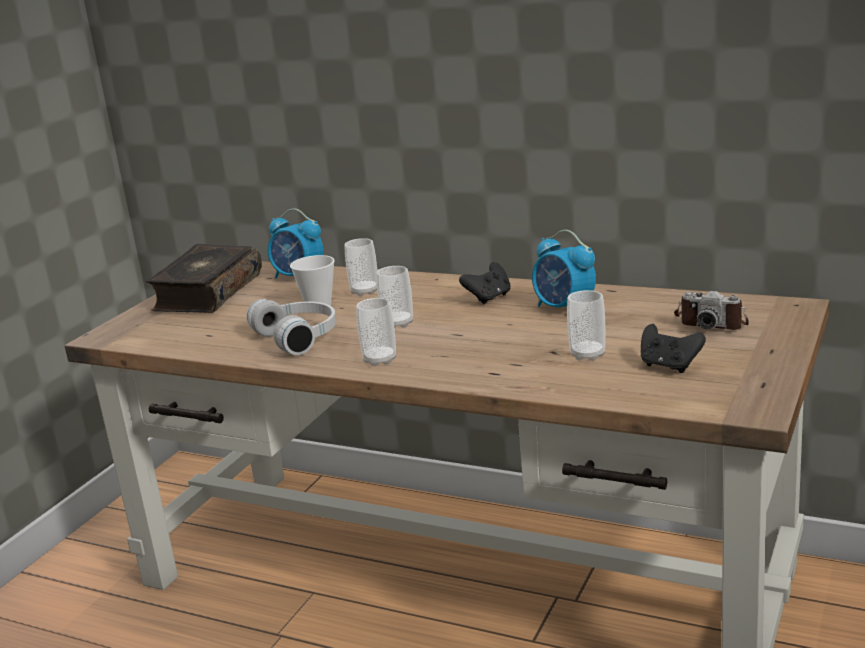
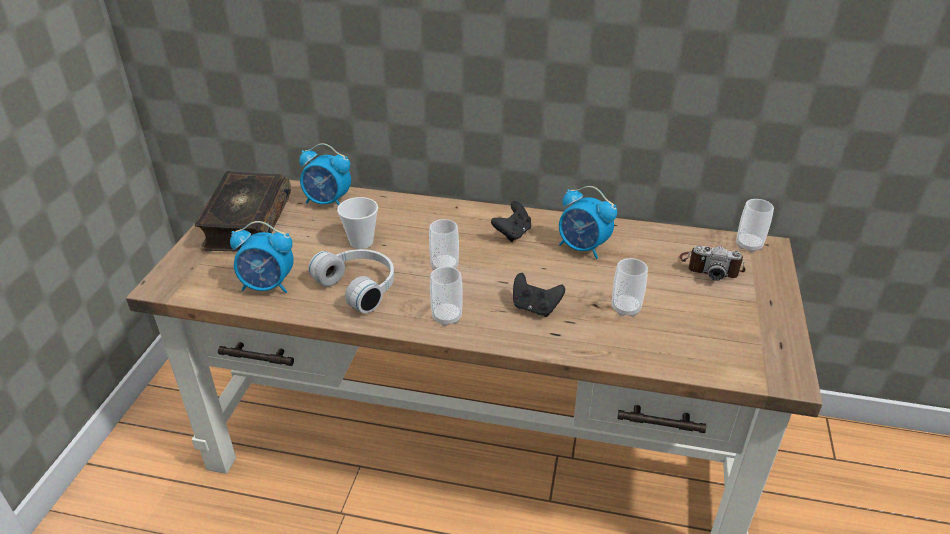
camera: 15 degrees left, 15 degrees up
(205, 337) = (268, 286): none -> alarm clock
(364, 291) = (397, 223): cup -> cup (748, 245)
(669, 366) = (698, 322): black game controller -> black game controller (535, 308)

